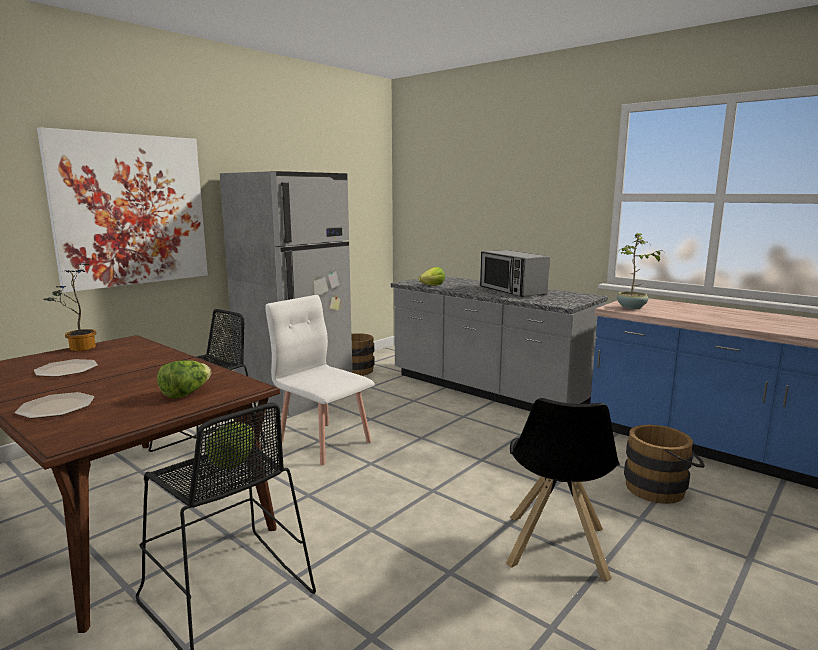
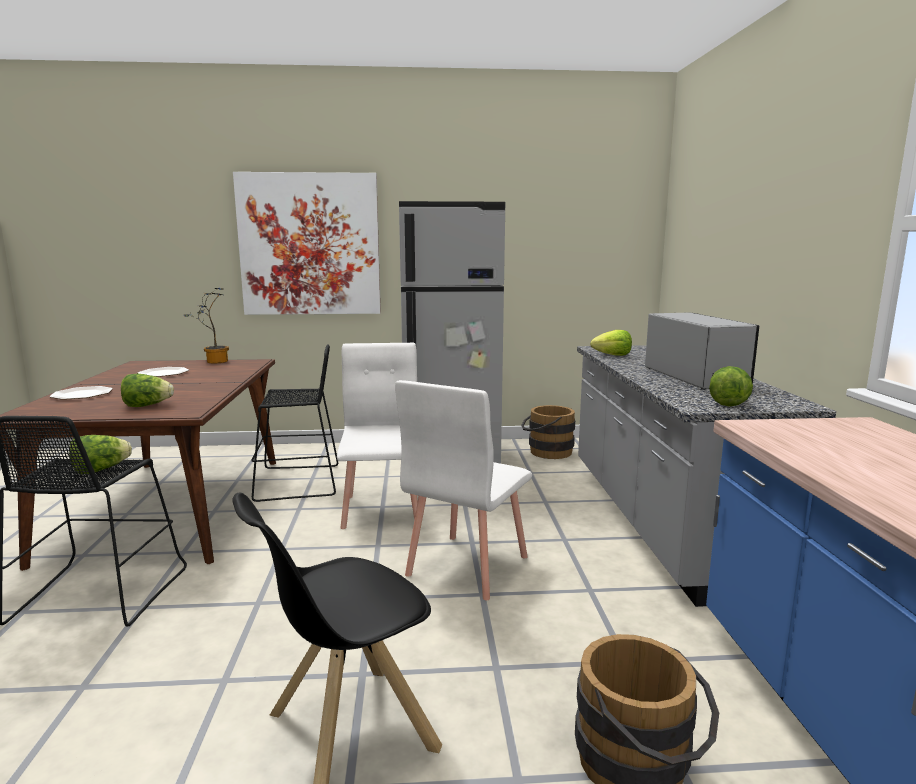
camera: 45 degrees right, 0 degrees up
(444, 450) = (466, 566): none -> white chair
(512, 291) = (694, 377): microwave -> microwave turned 150 degrees clockwise
(567, 300) = (727, 402): none -> lettuce
(631, 307) = (789, 432): potted plant -> none

